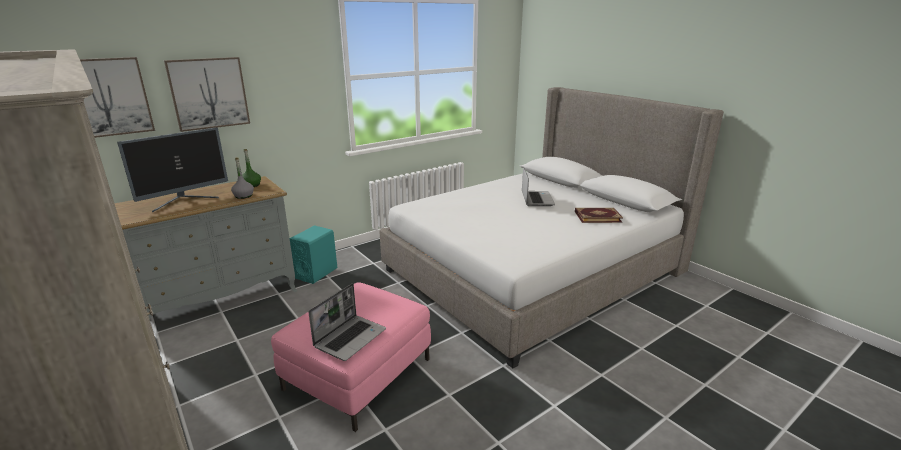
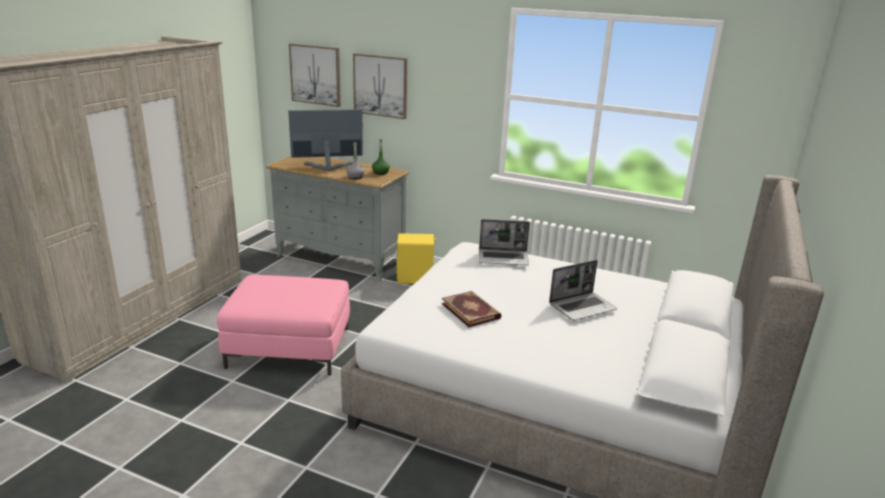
camera: 60 degrees right, 0 degrees up
(185, 201) = (327, 166): monitor -> monitor turned 150 degrees clockwise
(316, 273) = (415, 278): turquoise speaker -> yellow speaker
(350, 338) = (254, 300): laptop -> laptop (504, 258)
(597, 216) = (580, 358): book -> book (471, 311)

